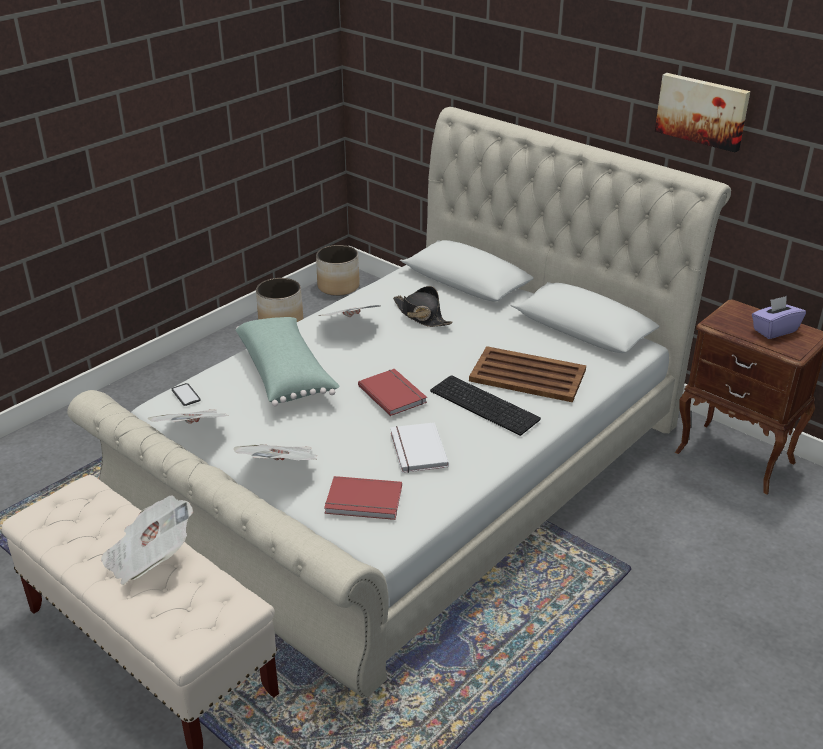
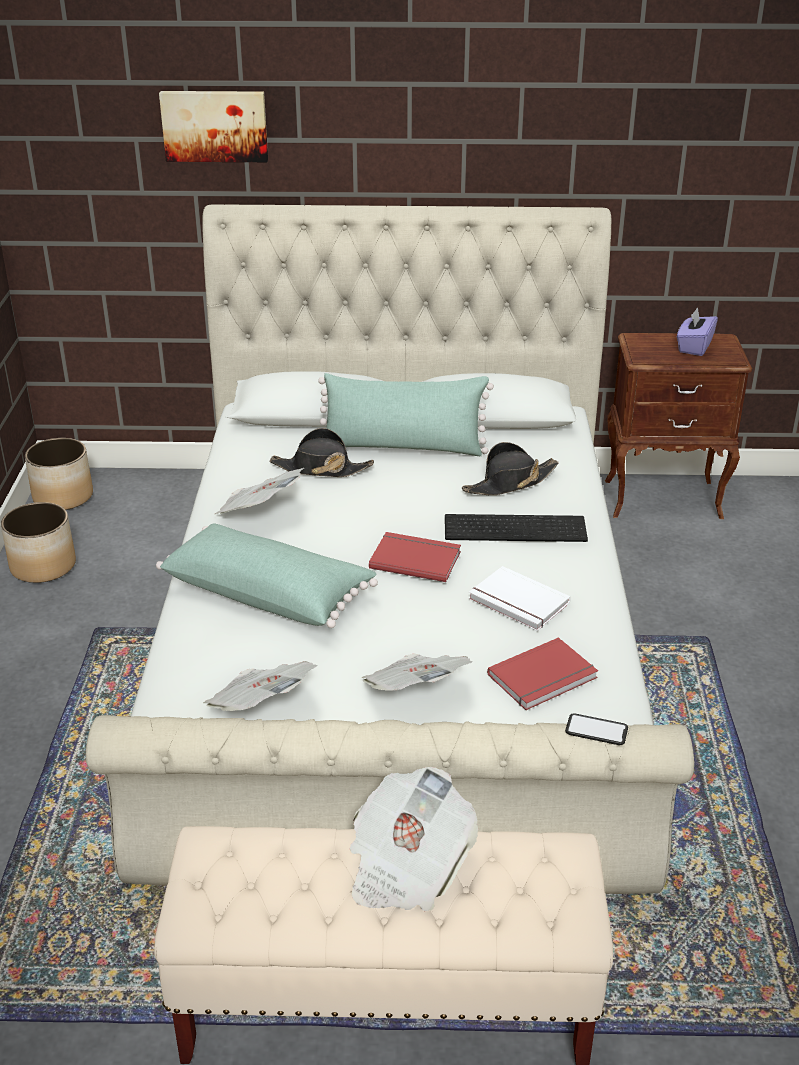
camera: 40 degrees left, 0 degrees up
(186, 395) = (186, 672): phone -> phone (596, 730)
(492, 323) = (403, 447): none -> green pillow
(526, 375) = (510, 483): brown tray -> black hat
(702, 111) = (558, 134): picture -> picture (215, 125)

